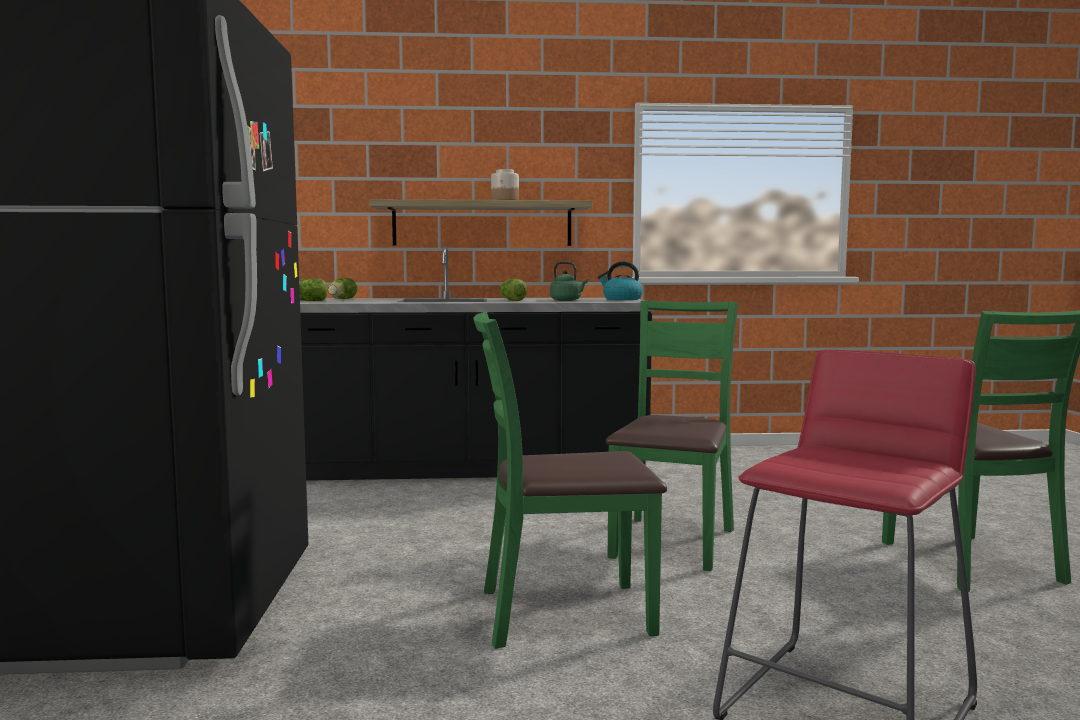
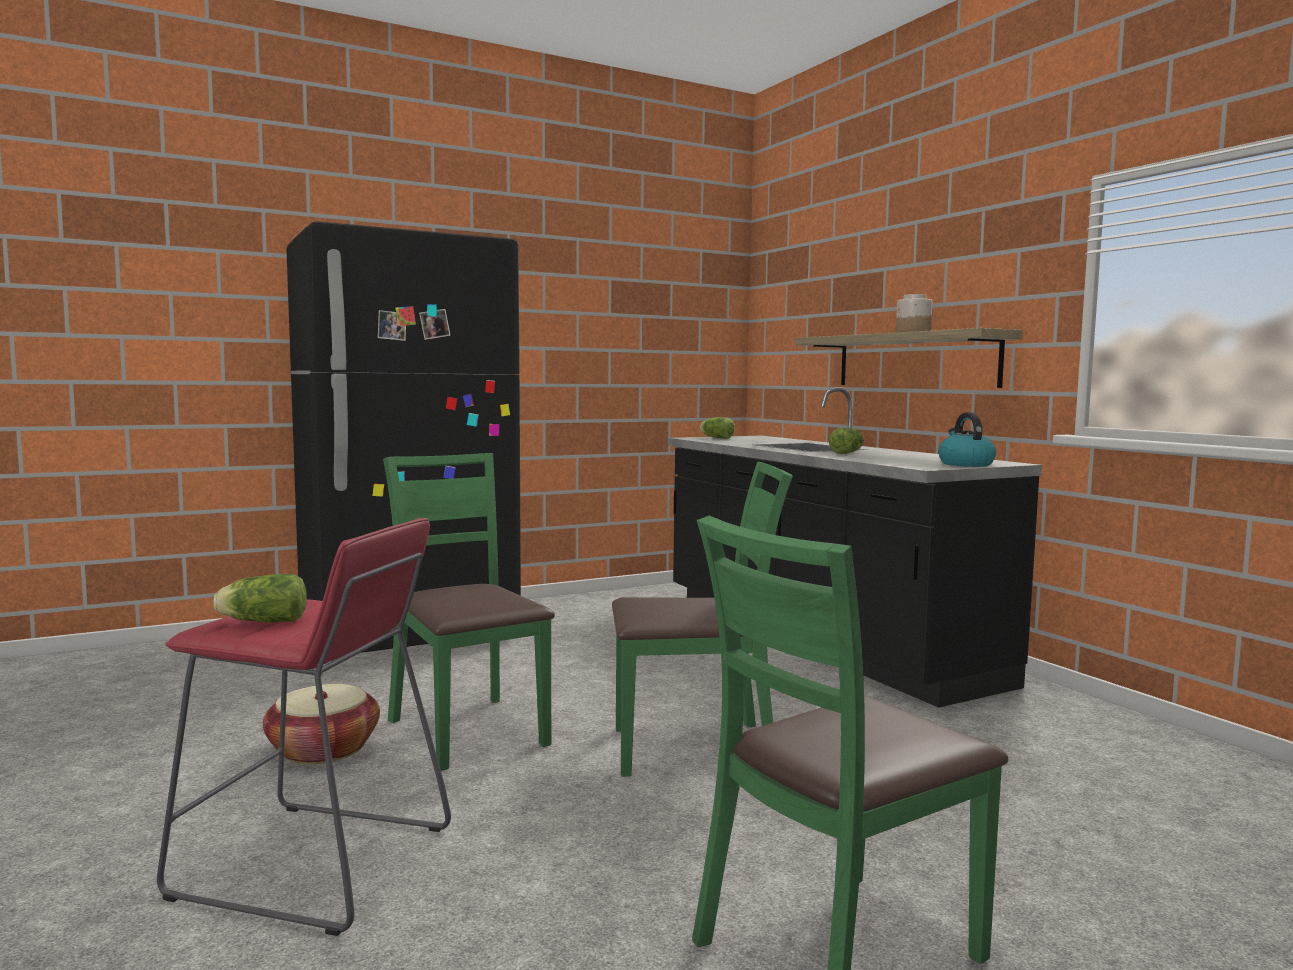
camera: 65 degrees right, 0 degrees up
(341, 299) = (762, 438): lettuce -> lettuce (261, 621)
(556, 691) = (323, 750): none -> basket
(567, 300) = (887, 458): green kettle -> none

